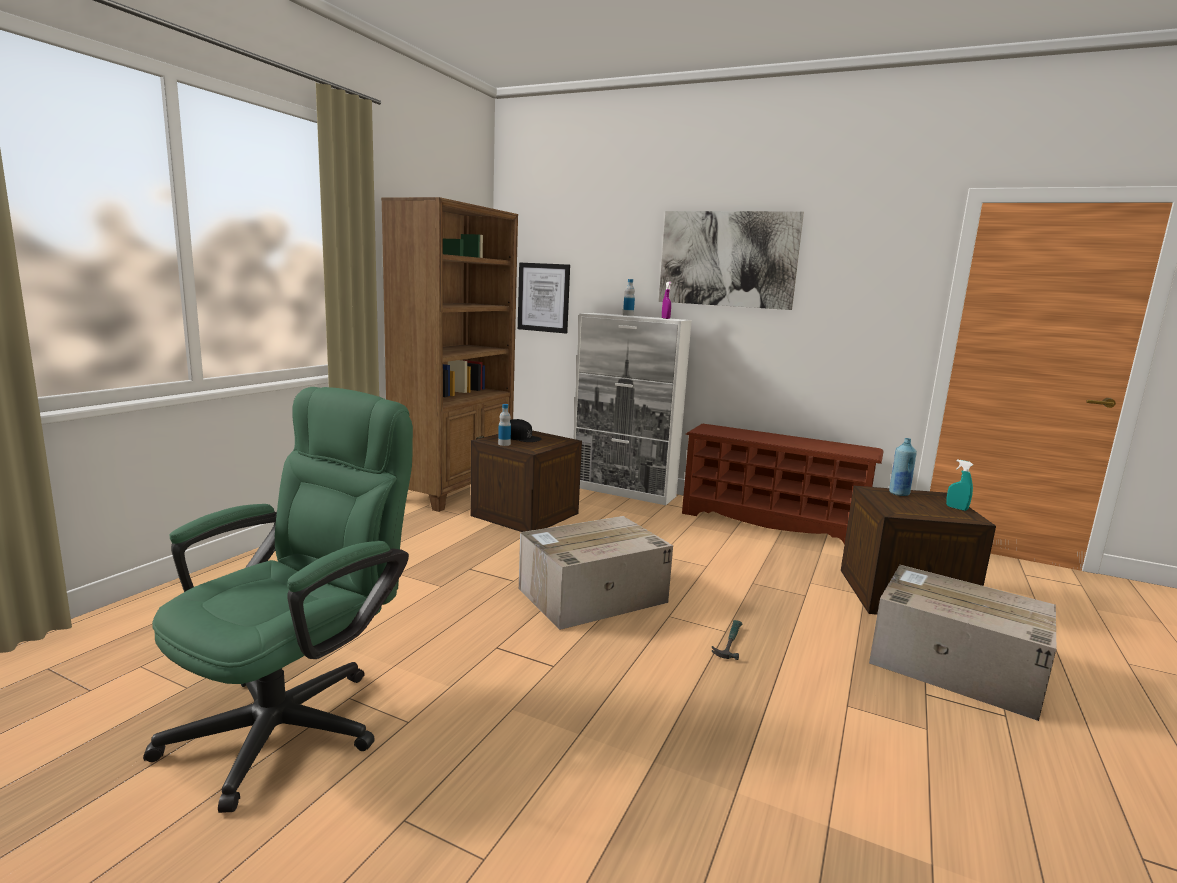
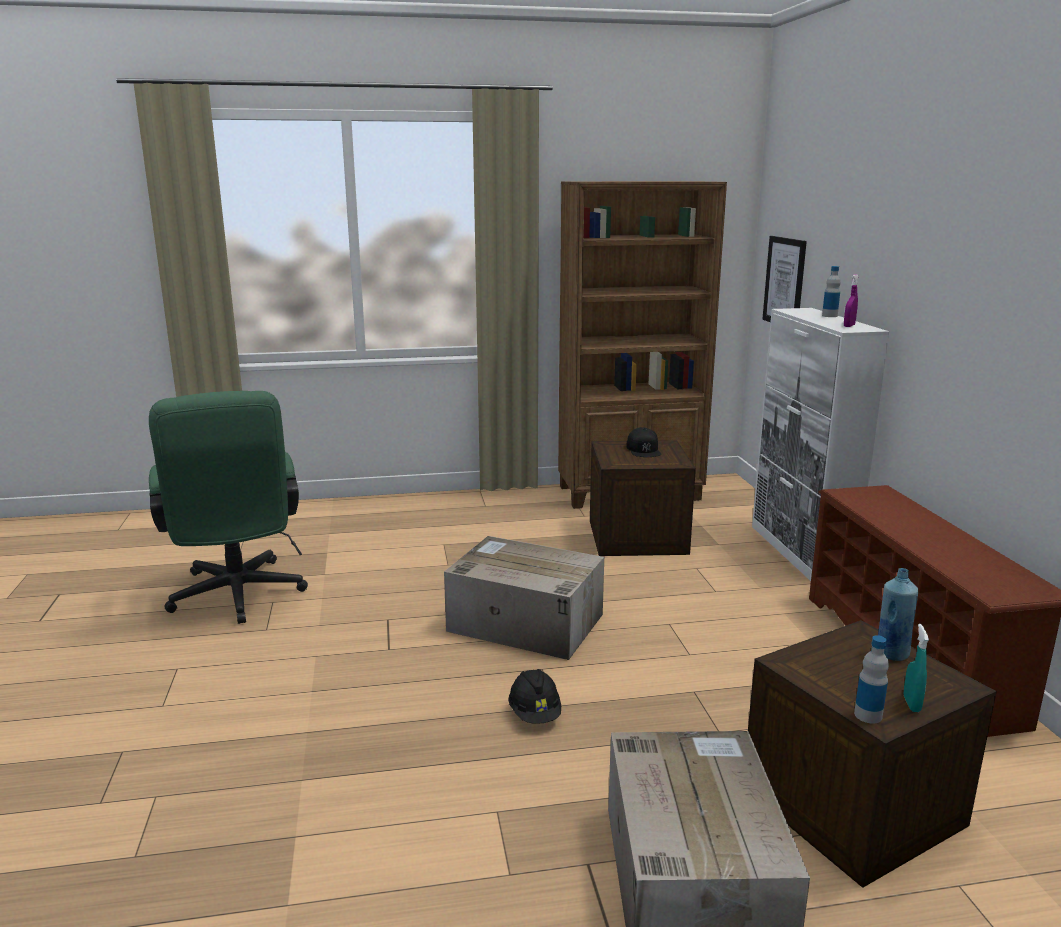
camera: 55 degrees right, 5 degrees up
(296, 718) = (237, 598): green office chair -> green office chair turned 75 degrees clockwise
(504, 444) = (607, 452): bottle -> bottle (868, 715)
(727, 259) = (938, 242): picture -> none
(729, 642) = (535, 714): hammer -> black hard hat

